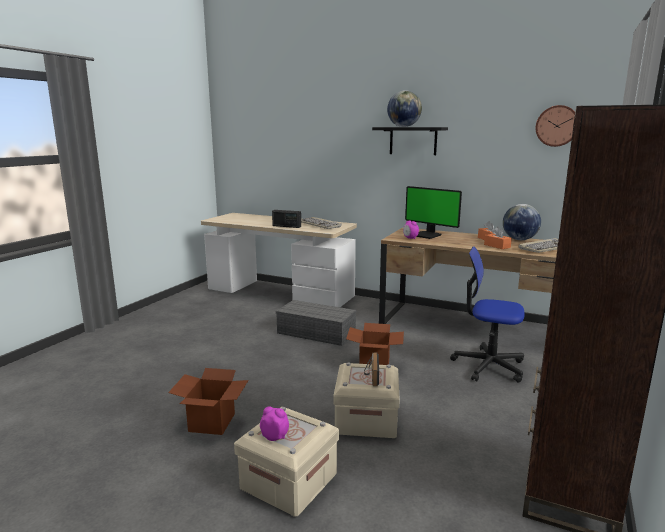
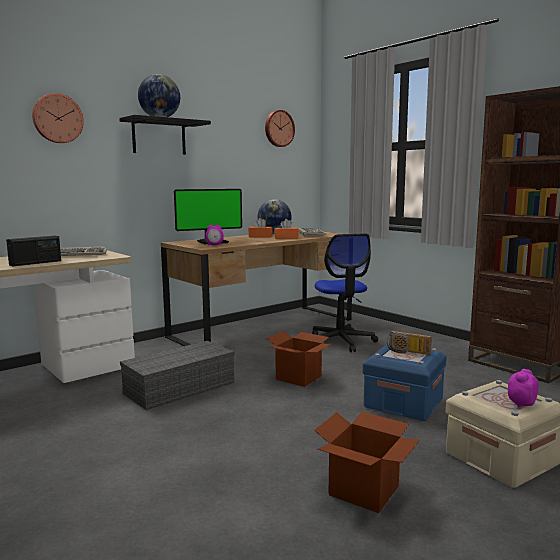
camera: 65 degrees left, 5 degrees down
(339, 131) = (57, 118): none -> wall clock
(366, 419) = (403, 402): beige storage box -> blue storage box
(488, 366) = (341, 341): office chair -> office chair turned 60 degrees counterclockwise

